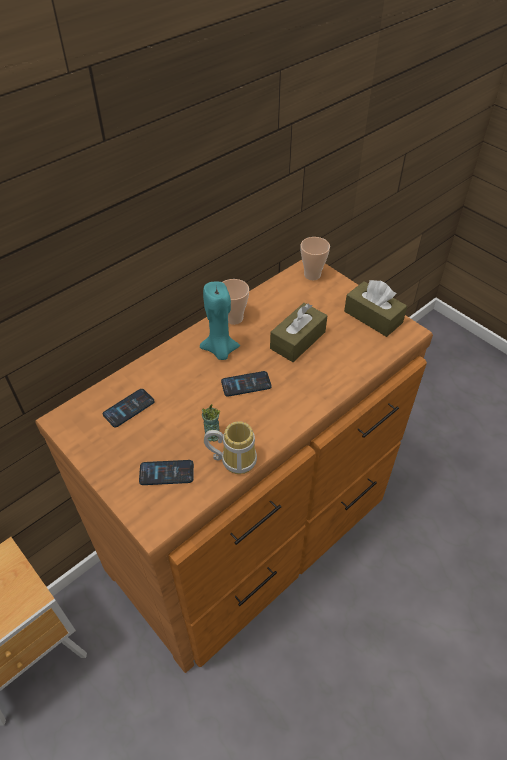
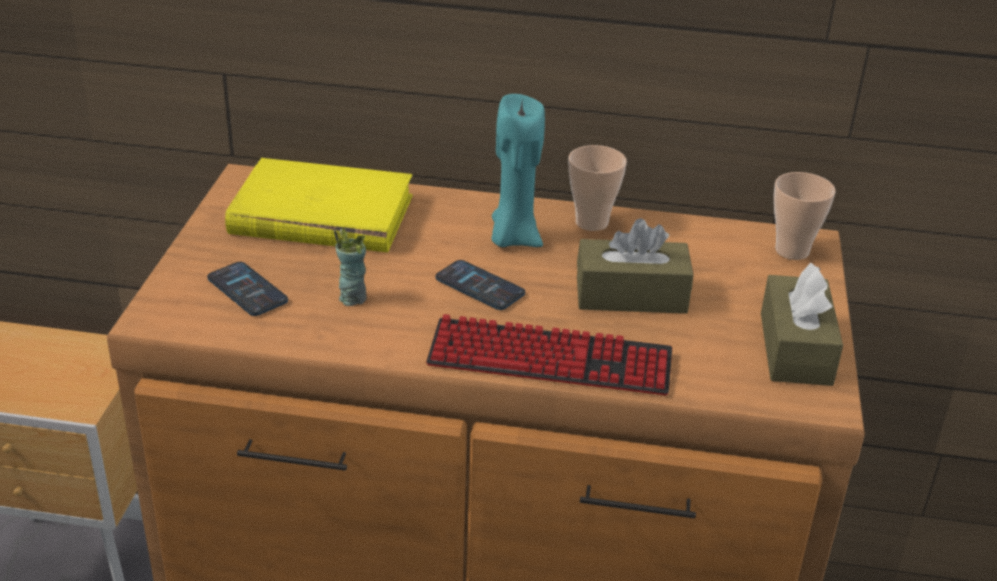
camera: 50 degrees right, 15 degrees down
(129, 408) = (321, 215): phone -> yellow book
(234, 459) = (331, 334): mug -> none
(319, 393) = (550, 360): none -> keyboard

